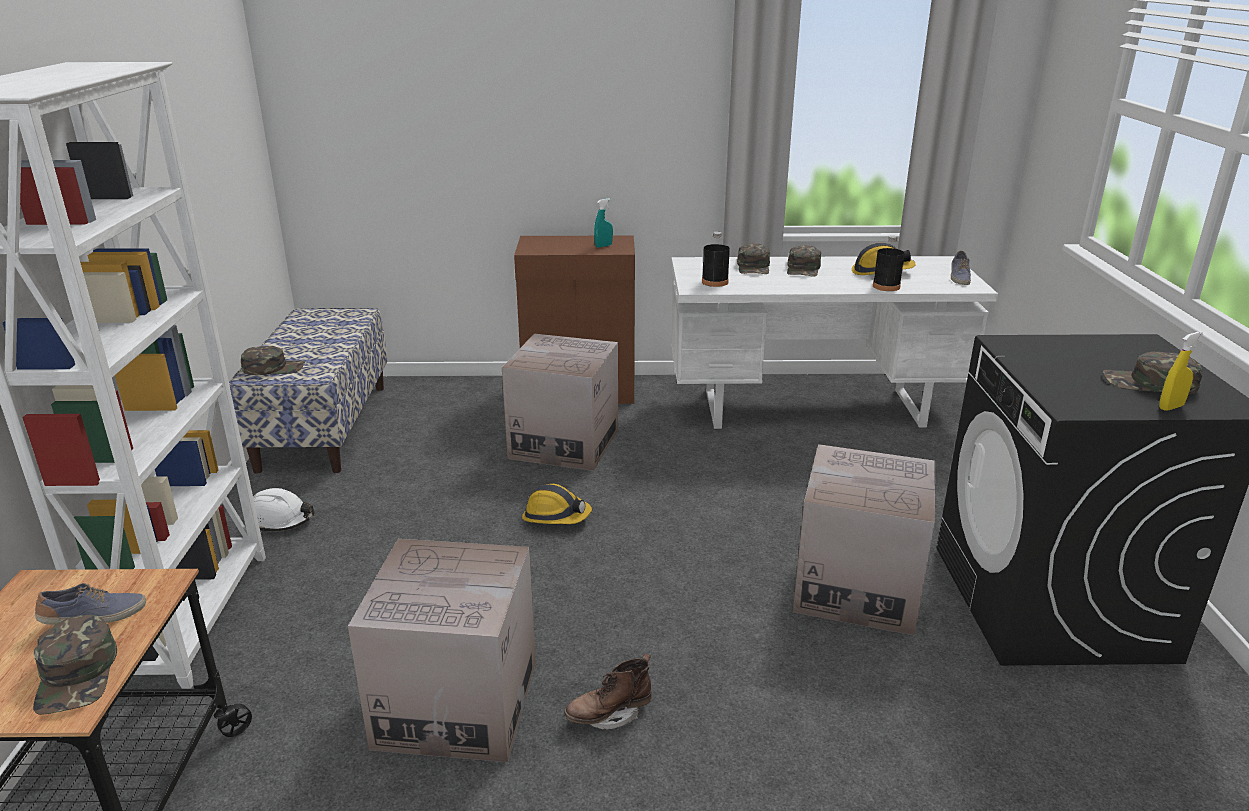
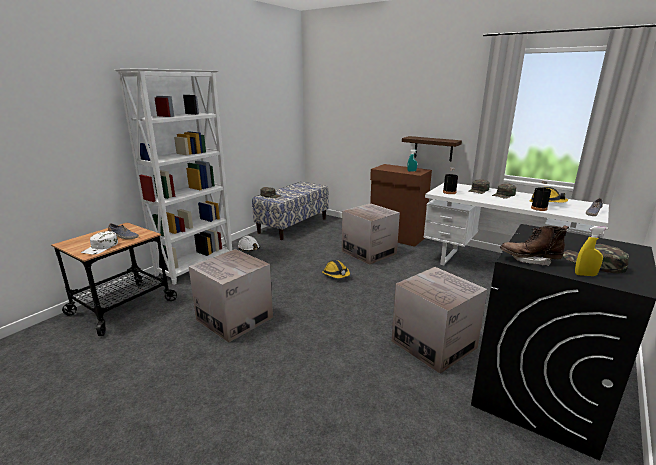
camera: 35 degrees right, 5 degrees down
(77, 675) = (101, 247): green cap -> white cap
(609, 714) = (277, 344): brown boot -> brown boot (529, 260)
(629, 189) = (433, 148): none -> shelf

